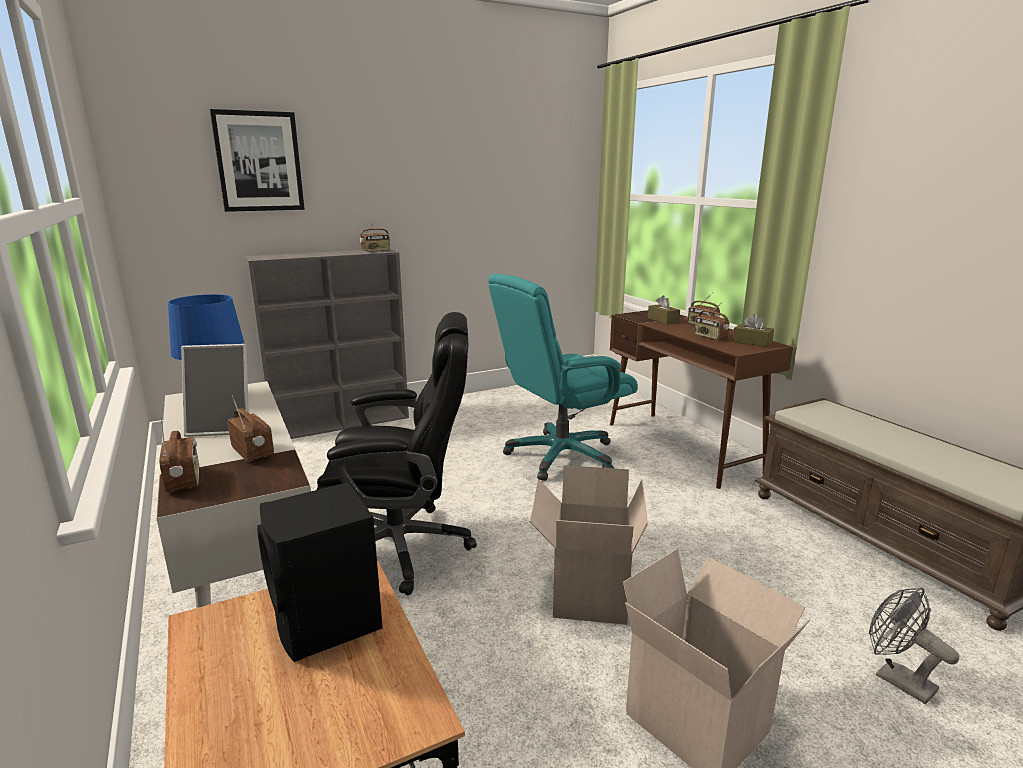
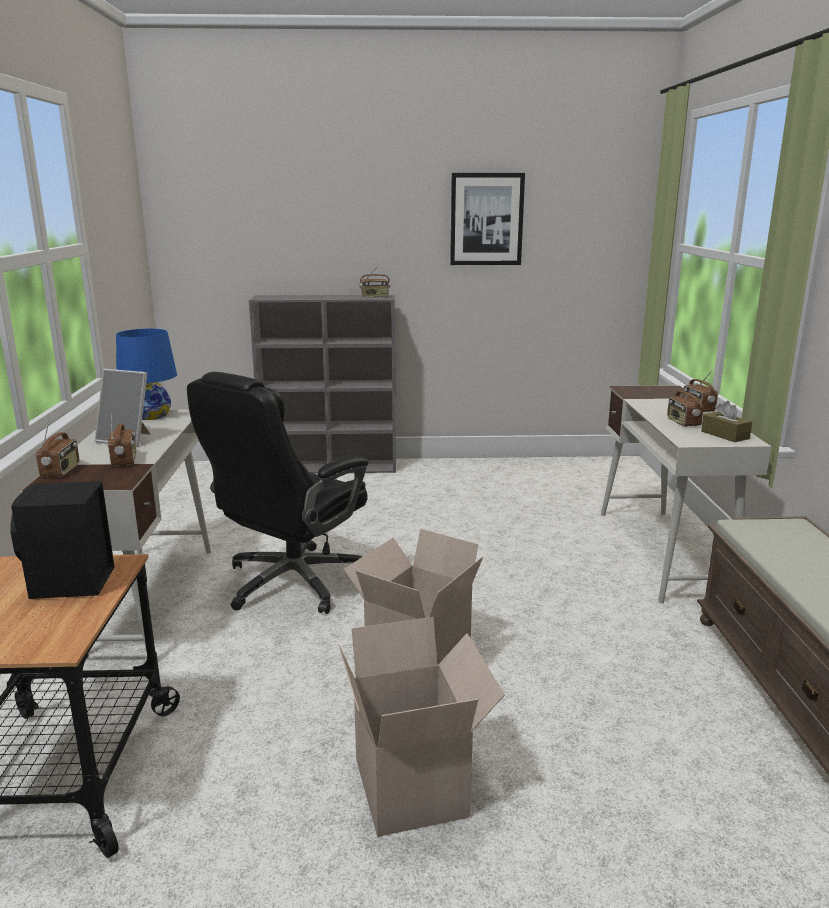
camera: 25 degrees right, 0 degrees up
(259, 161) = (275, 206): picture -> picture (486, 219)
(402, 547) = (291, 583): black office chair -> black office chair turned 105 degrees clockwise
(560, 456) = (513, 536): turquoise office chair -> none
(663, 320) = (658, 398): brown tissue box -> none
(682, 447) = (662, 553): brown desk -> white desk
(896, 679) = (658, 824): grey fan -> none

